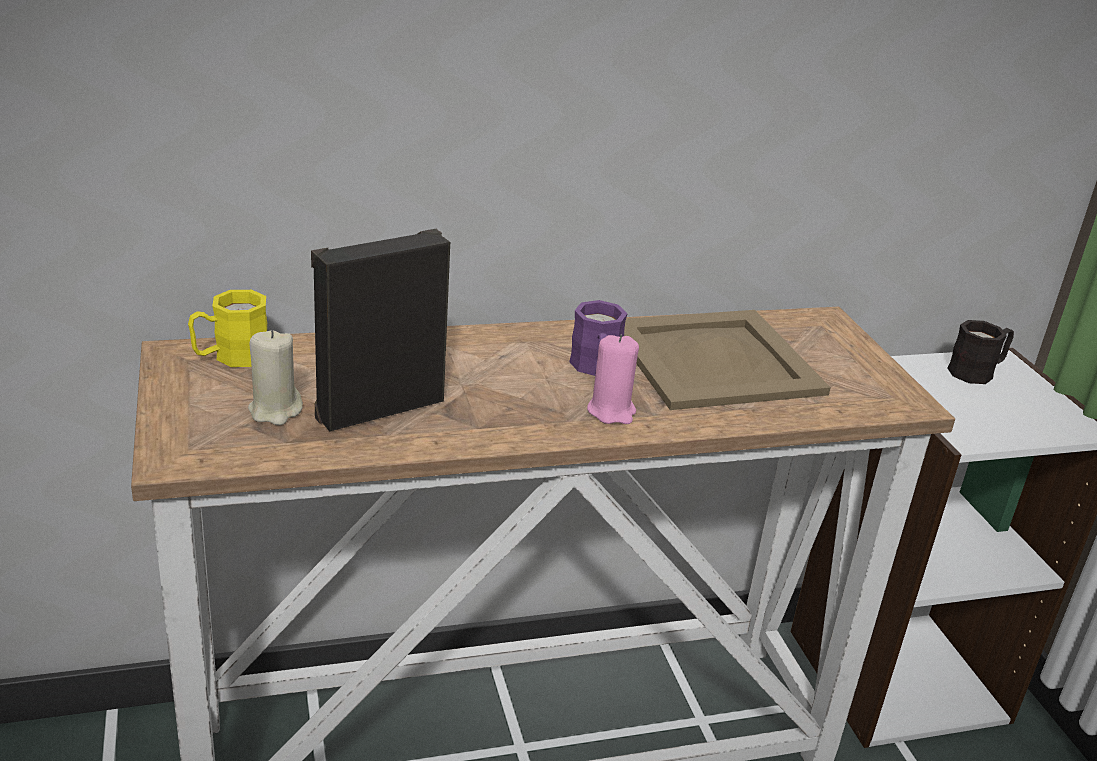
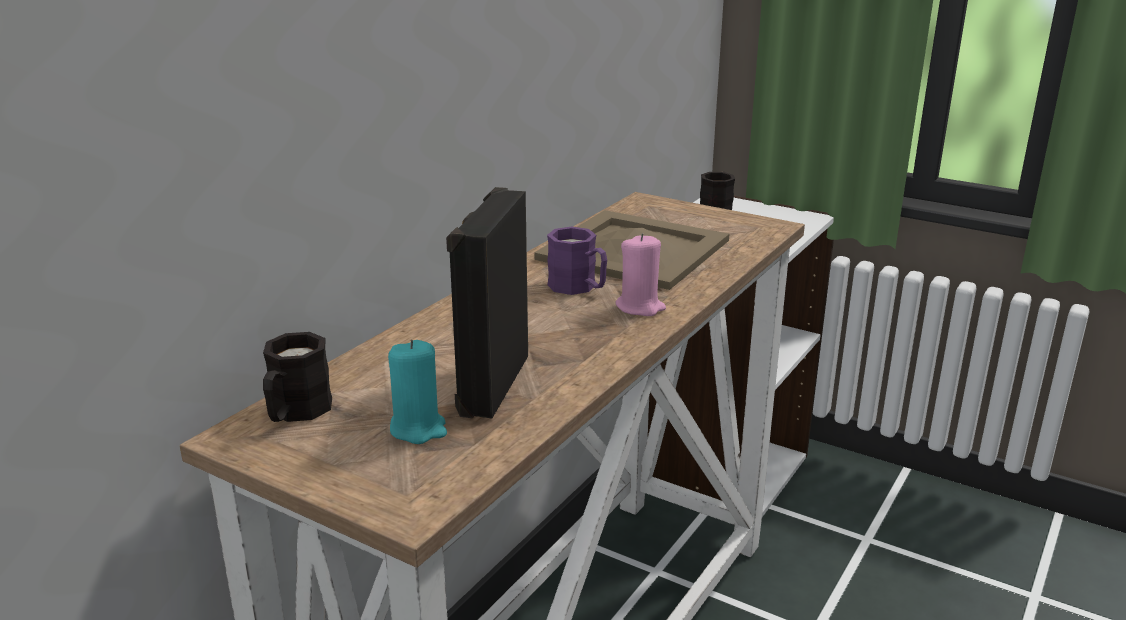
camera: 40 degrees left, 5 degrees down
(231, 357) = (295, 413): yellow mug -> black mug
(275, 410) = (418, 429): beige candle -> turquoise candle

